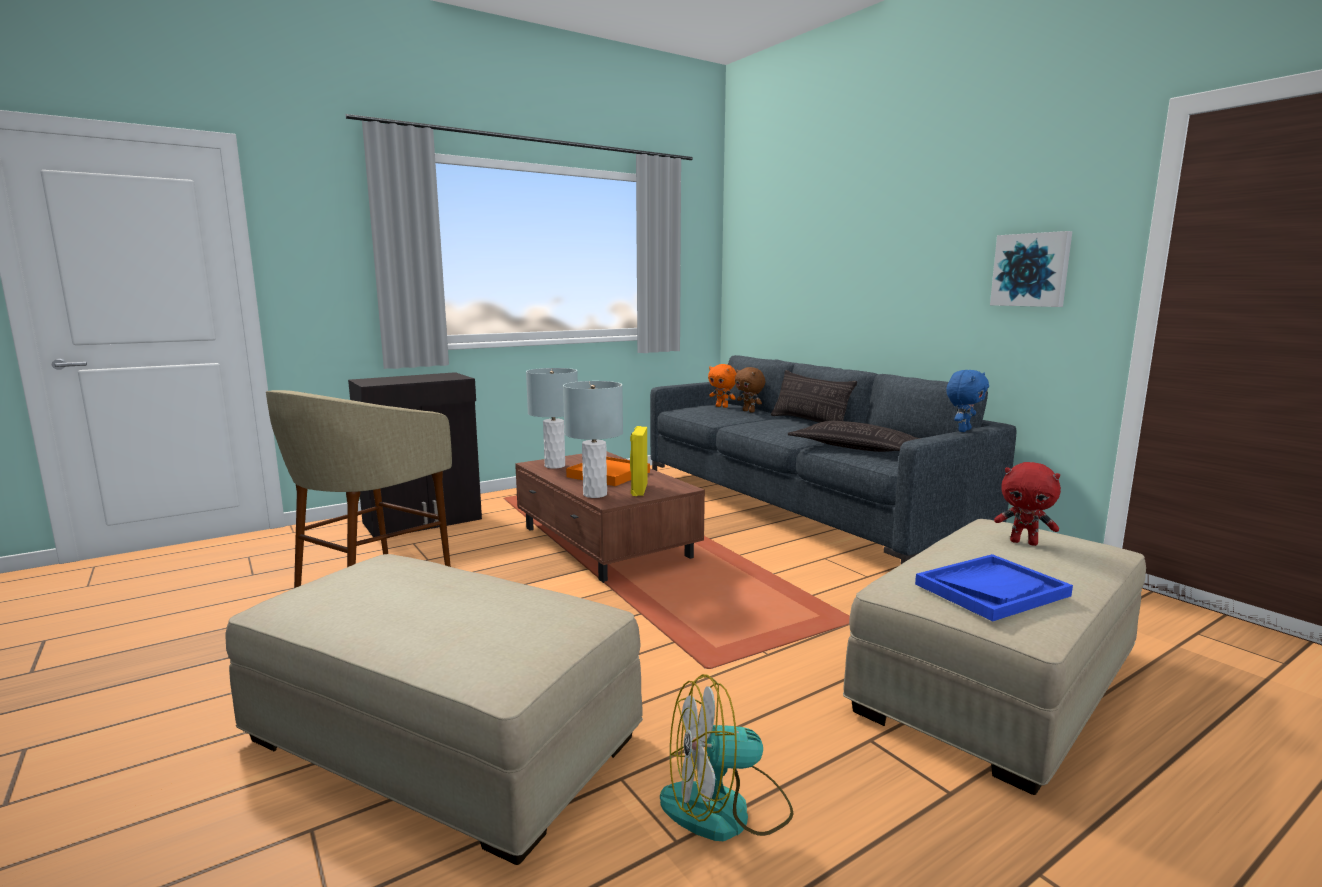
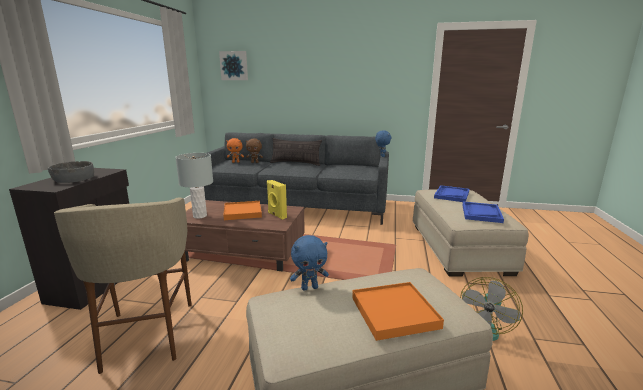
camera: 45 degrees left, 5 degrees up
(409, 379) = (73, 178): none -> grey bowl
(435, 628) = (394, 312): none -> orange tray
(442, 567) = (309, 287): none -> blue plush toy
(595, 494) = (263, 224): grey table lamp -> none
(856, 447) = (342, 171): pillow -> none
(1024, 542) = (451, 195): red plush toy -> blue tray
(1031, 270) = (388, 86): picture -> picture (234, 65)

